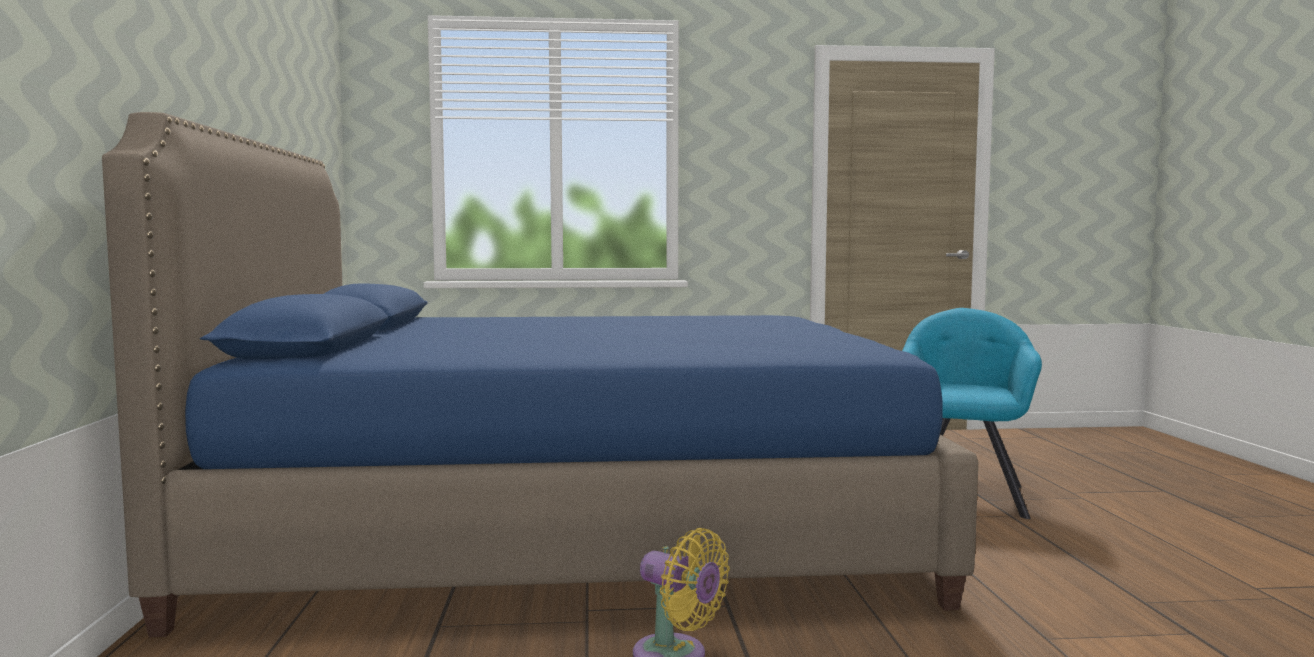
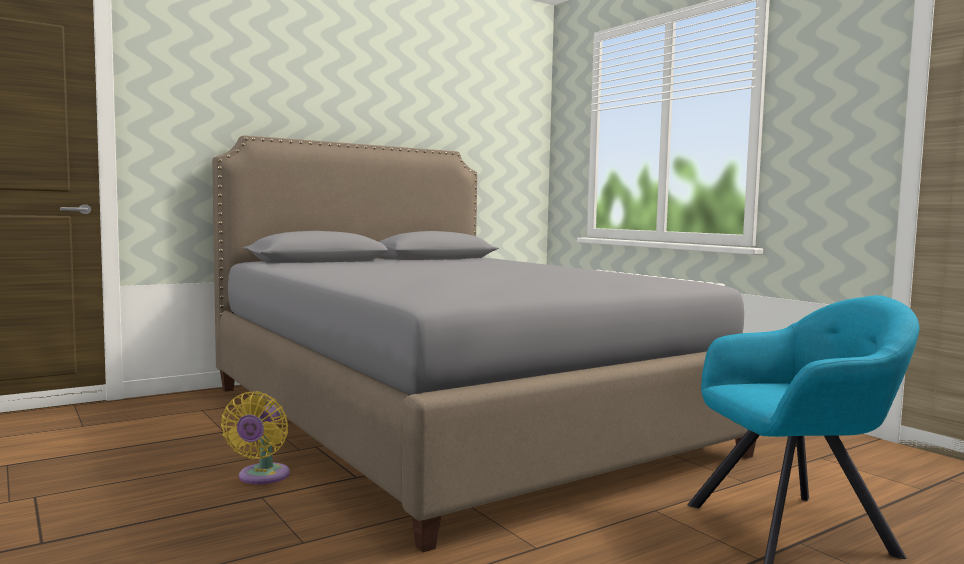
camera: 60 degrees right, 0 degrees up
(572, 529) = (451, 418): blue bed -> grey bed

